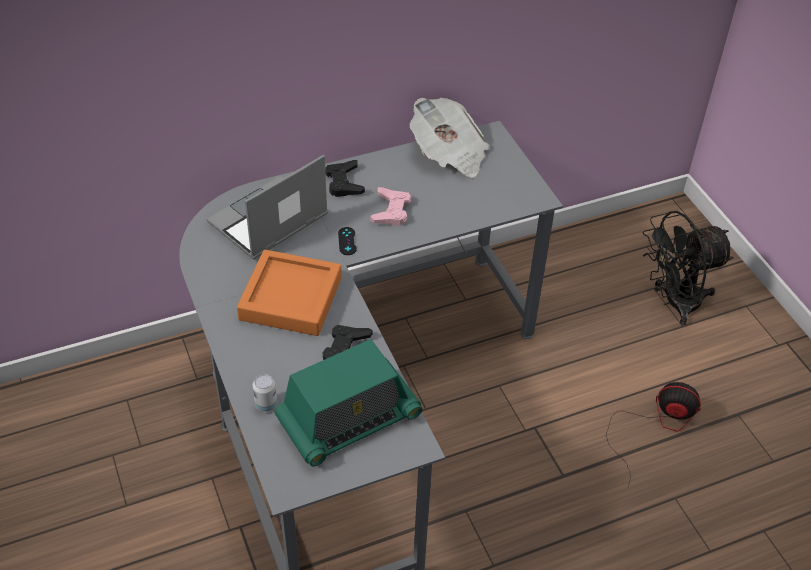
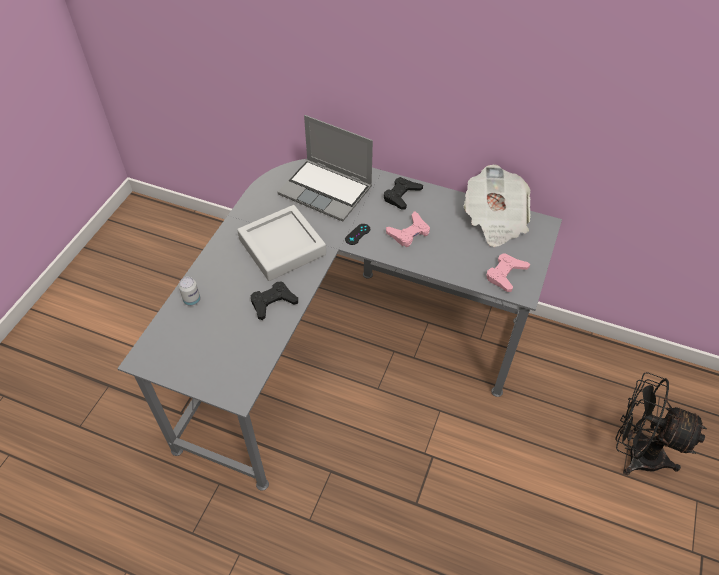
camera: 45 degrees right, 5 degrees up
(268, 221) = (327, 191): laptop -> laptop turned 150 degrees counterclockwise
(291, 298) = (282, 247): orange tray -> grey tray
(348, 419) = (222, 345): radio -> none
(510, 193) = (505, 274): none -> pink game controller
(655, 426) = (518, 526): fan -> none

